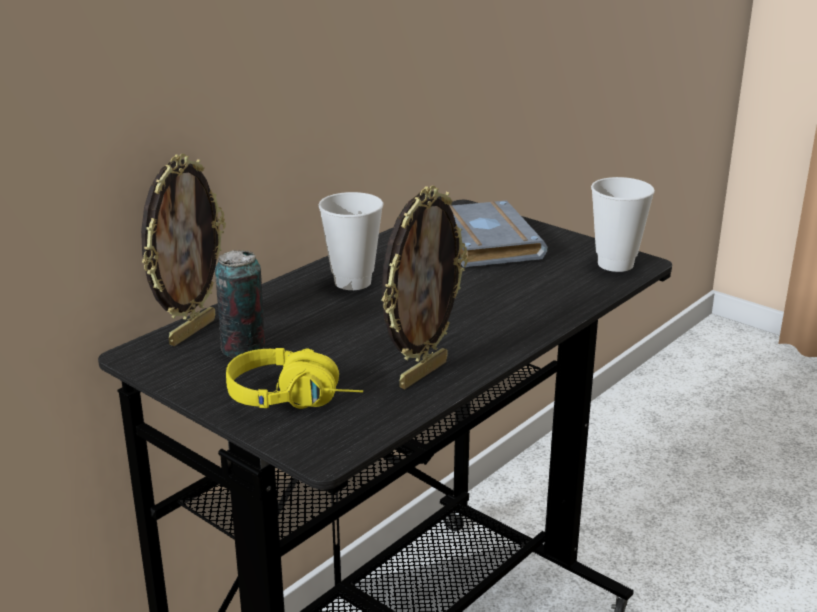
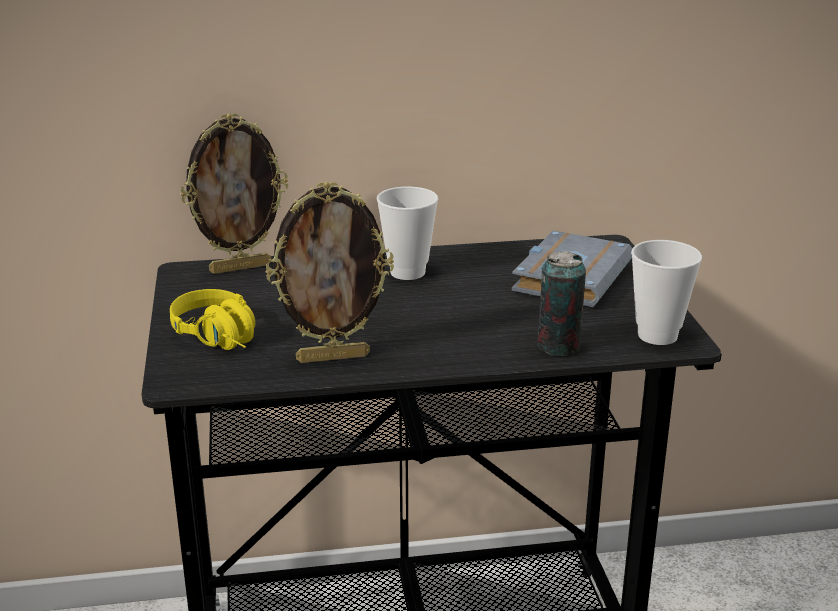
camera: 40 degrees right, 0 degrees up
(243, 349) = (250, 292): can -> can (558, 346)

